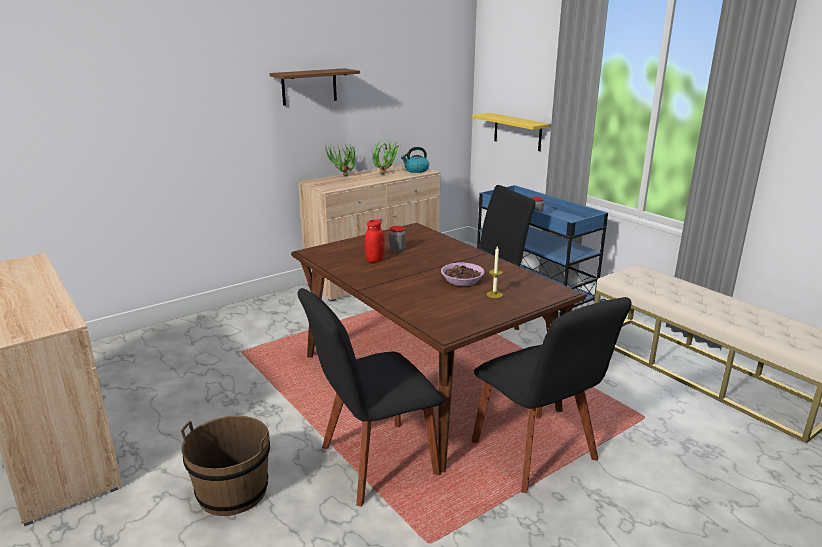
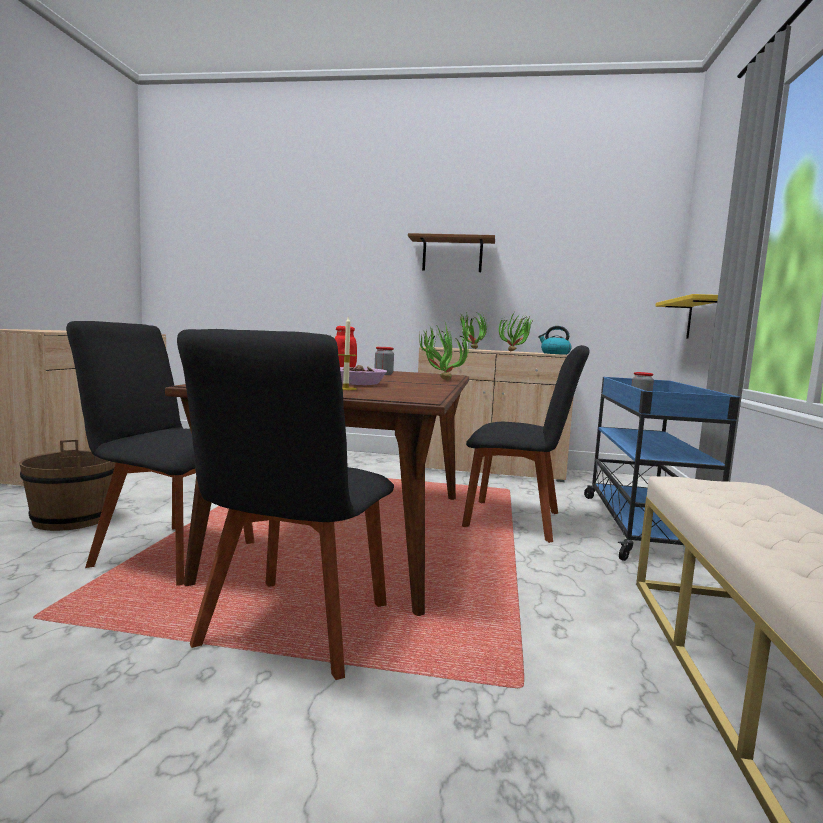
camera: 45 degrees right, 15 degrees down
(446, 244) = (440, 379): none -> potted plant

